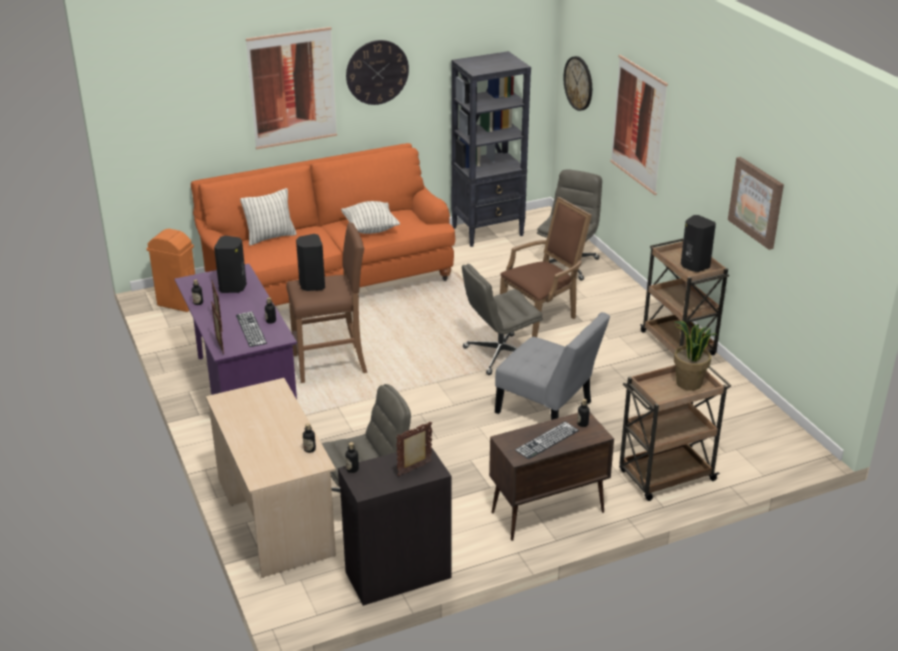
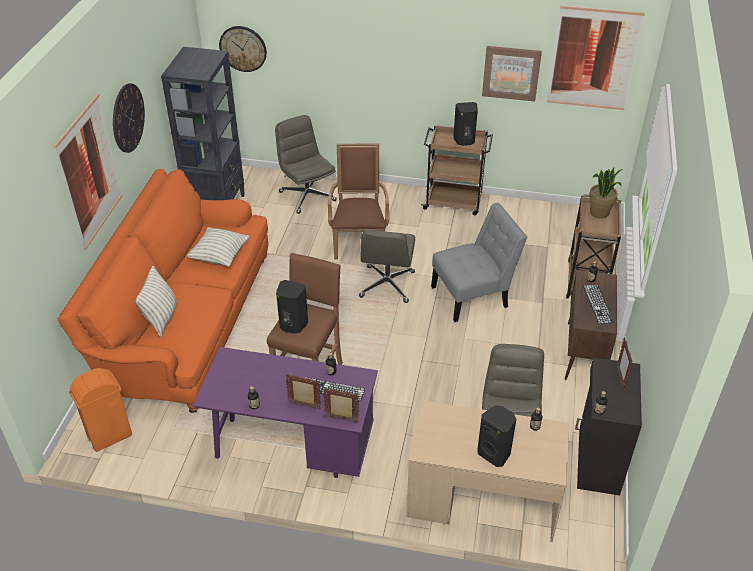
camera: 55 degrees left, 10 degrees up
(233, 287) = (251, 372): black speaker -> black speaker (495, 453)
(638, 124) = (343, 58): picture -> picture (593, 58)

